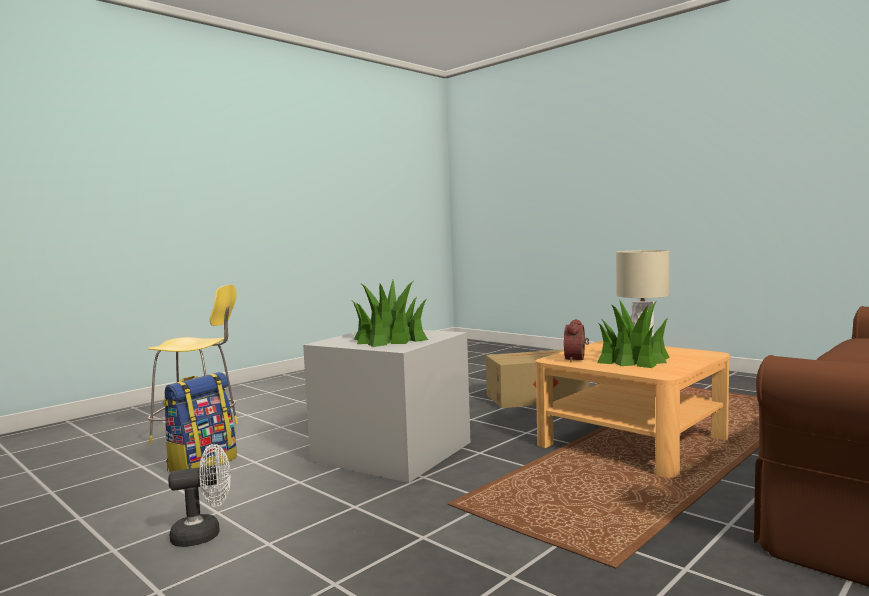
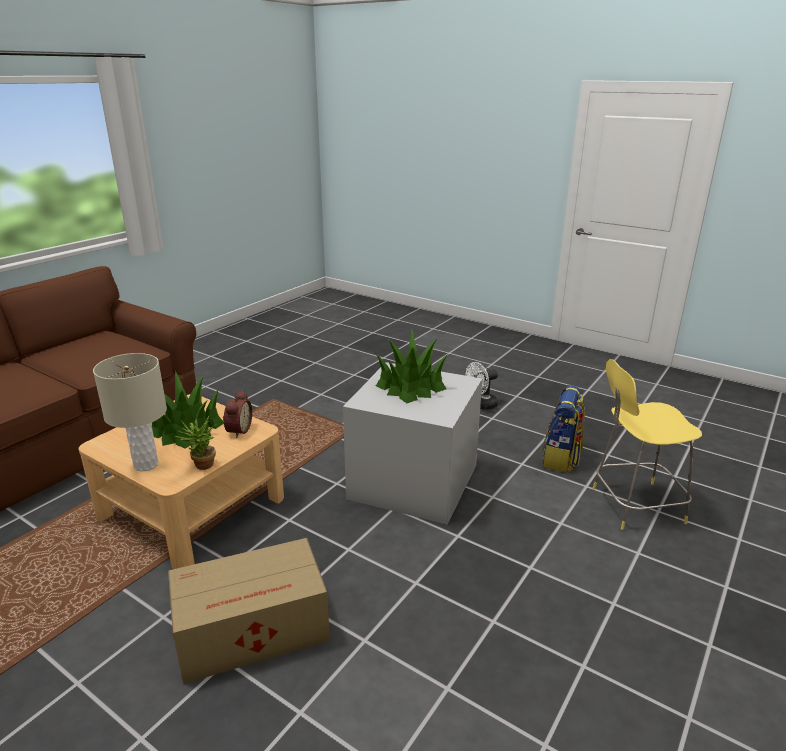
camera: 170 degrees right, 20 degrees up
(591, 347) = (201, 467): none -> potted plant

